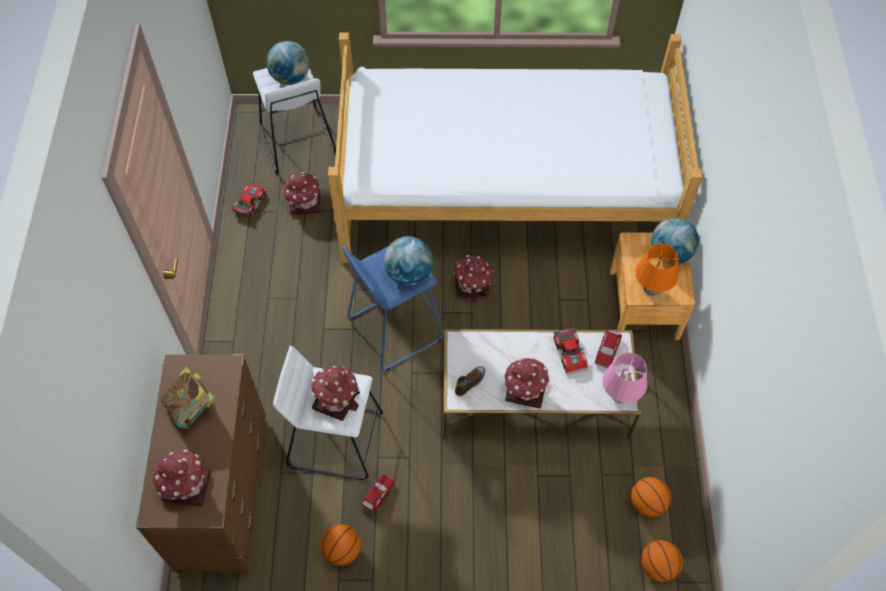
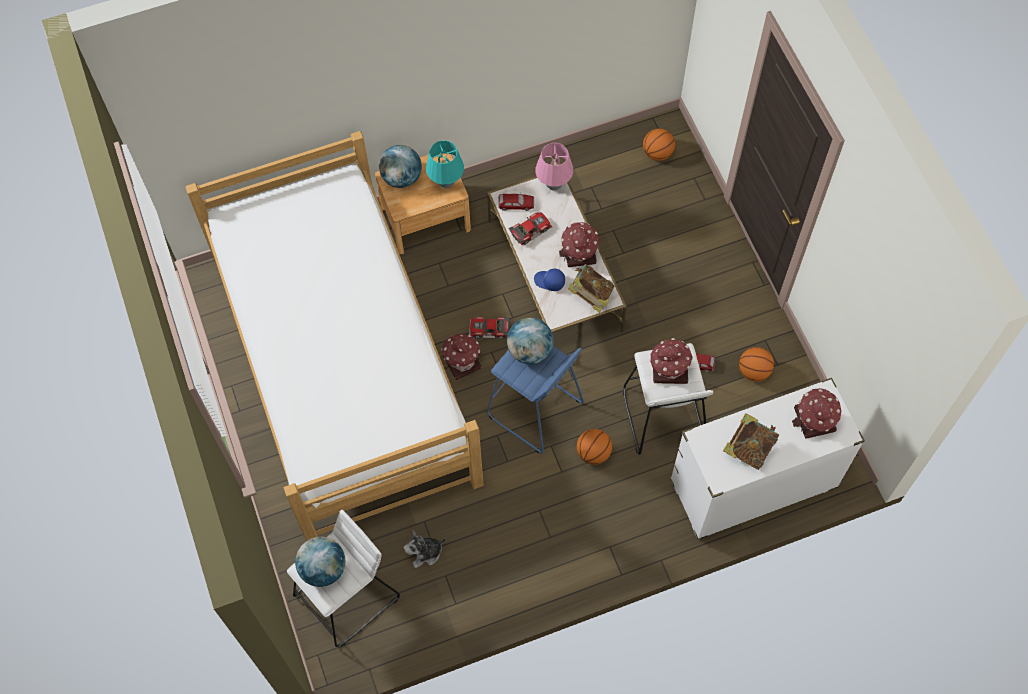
camera: 110 degrees left, 5 degrees up
(222, 492) = (752, 485): brown dresser -> white dresser
(249, 202) = (445, 610): toy car -> toy car (489, 331)
(304, 203) = (425, 553): toy house -> plush toy
(470, 382) = (590, 295): shoe -> book
(501, 350) = (549, 281): none -> blue cap
(647, 503) = (610, 172): basketball -> basketball (593, 453)
(651, 289) = (446, 183): orange table lamp -> turquoise table lamp

